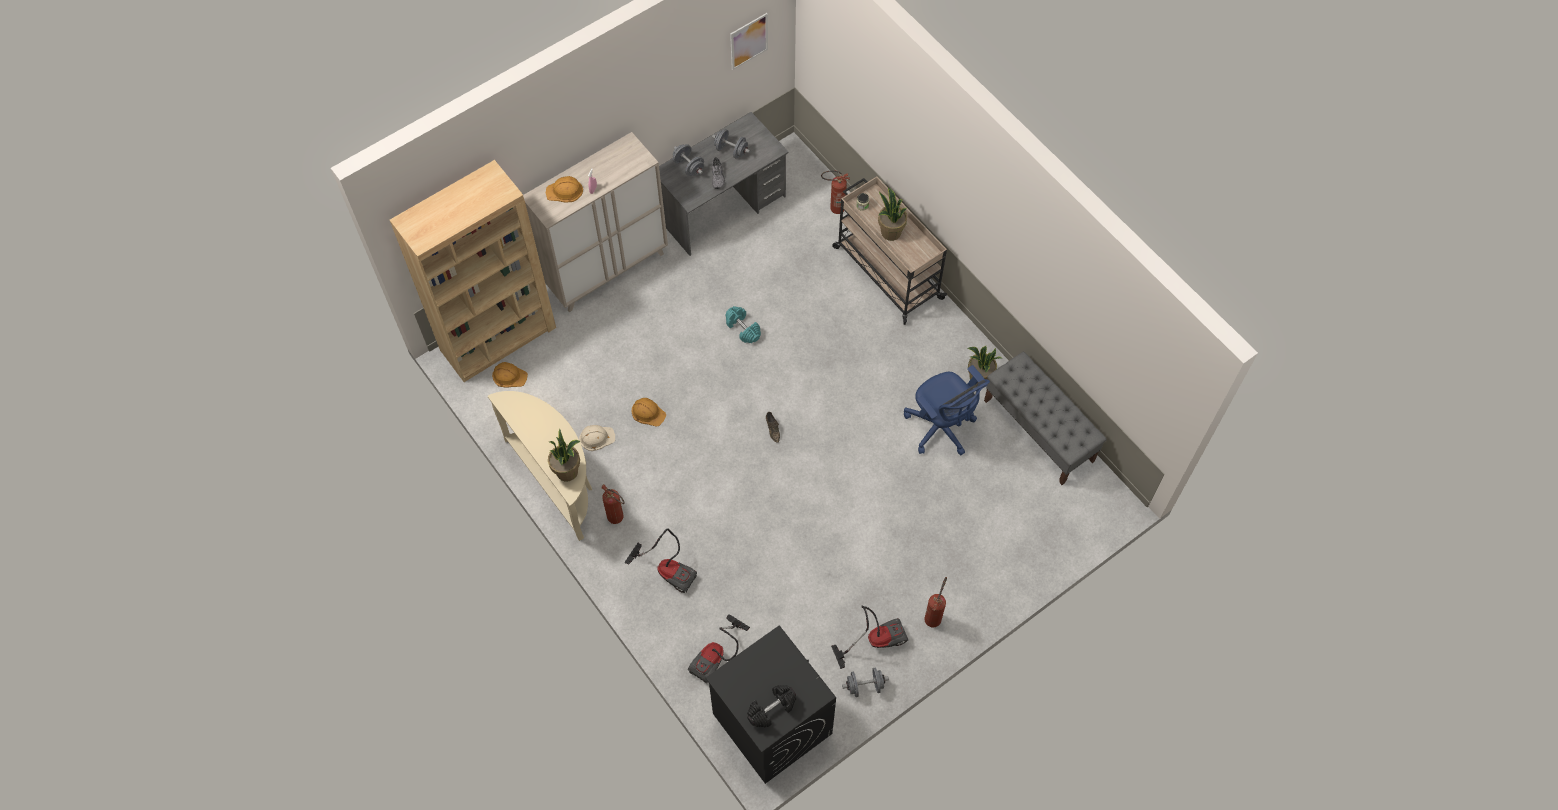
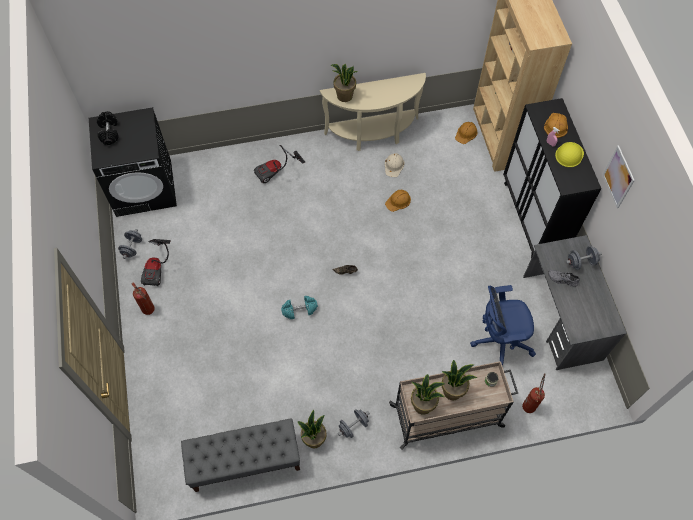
camera: 115 degrees right, 0 degrees up
(600, 169) = (569, 154): none -> yellow hard hat
(606, 269) = (532, 218): beige cabinet -> black cabinet
(618, 519) = (327, 157): fire extinguisher -> none
(717, 657) = (204, 175): vacuum cleaner -> none
(731, 150) = (587, 300): grey dumbbell -> grey dumbbell (353, 426)
(742, 329) = (440, 286): turquoise dumbbell -> turquoise dumbbell (299, 310)
(749, 41) = (665, 293): picture -> picture (618, 177)
(918, 251) = (423, 405): none -> potted plant
(941, 428) = (286, 387): blue office chair -> blue office chair (499, 341)

